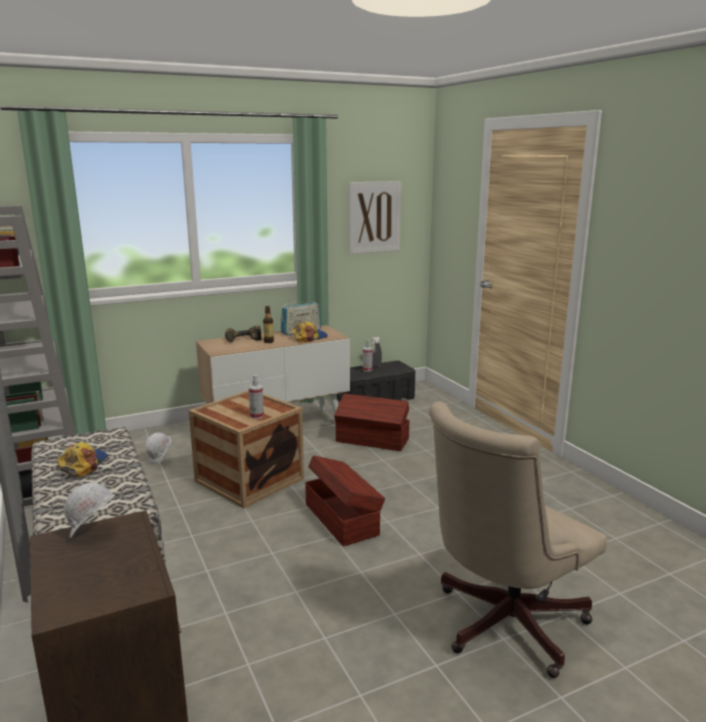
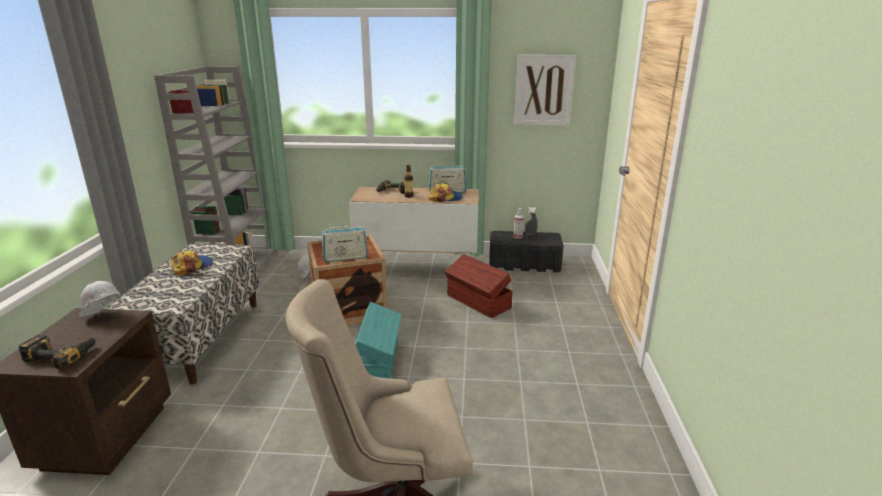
camera: 30 degrees right, 5 degrees up
(111, 582) = (62, 354): none -> power drill
(257, 416) = (345, 258): spray bottle -> radio
(342, 518) = (377, 362): brown storage box -> turquoise storage box

